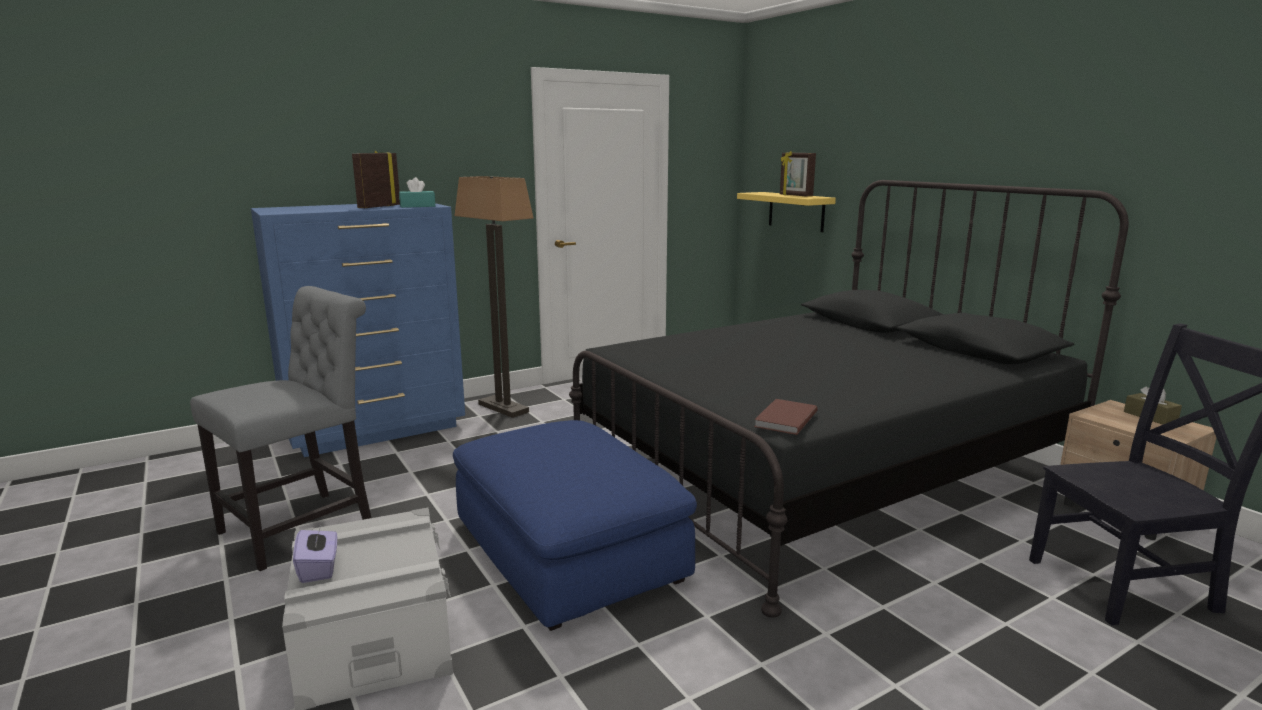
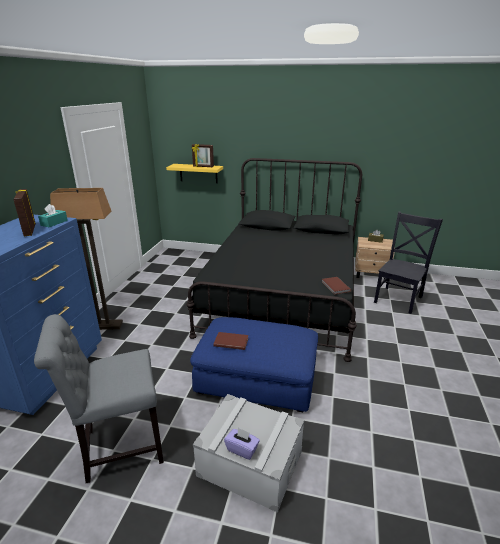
camera: 45 degrees left, 10 degrees up
(304, 526) = (119, 447): grey chair -> grey chair turned 105 degrees counterclockwise
(519, 442) = (231, 341): none -> brown book

